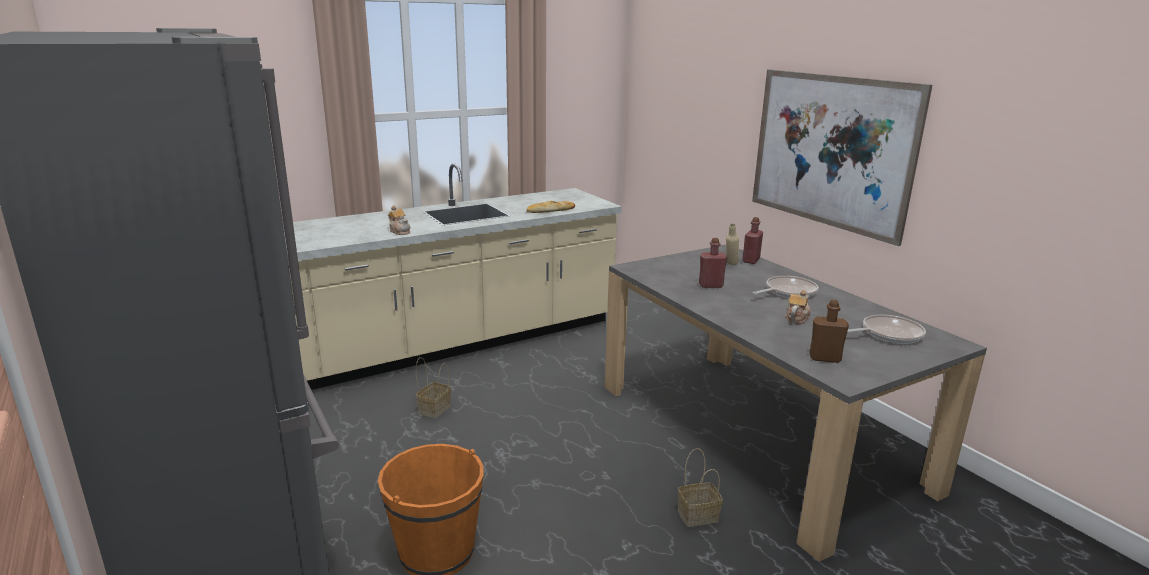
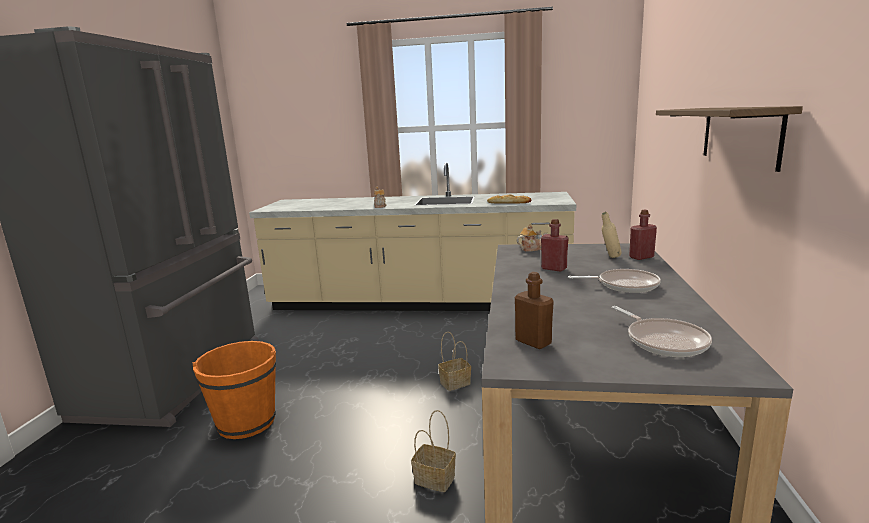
camera: 40 degrees right, 5 degrees down
(434, 408) = (367, 338): basket -> basket (455, 382)
(796, 318) = (581, 306): teapot -> teapot (532, 249)
(830, 151) = (739, 135): picture -> shelf
(888, 334) = (663, 341): frying pan -> frying pan turned 45 degrees clockwise

